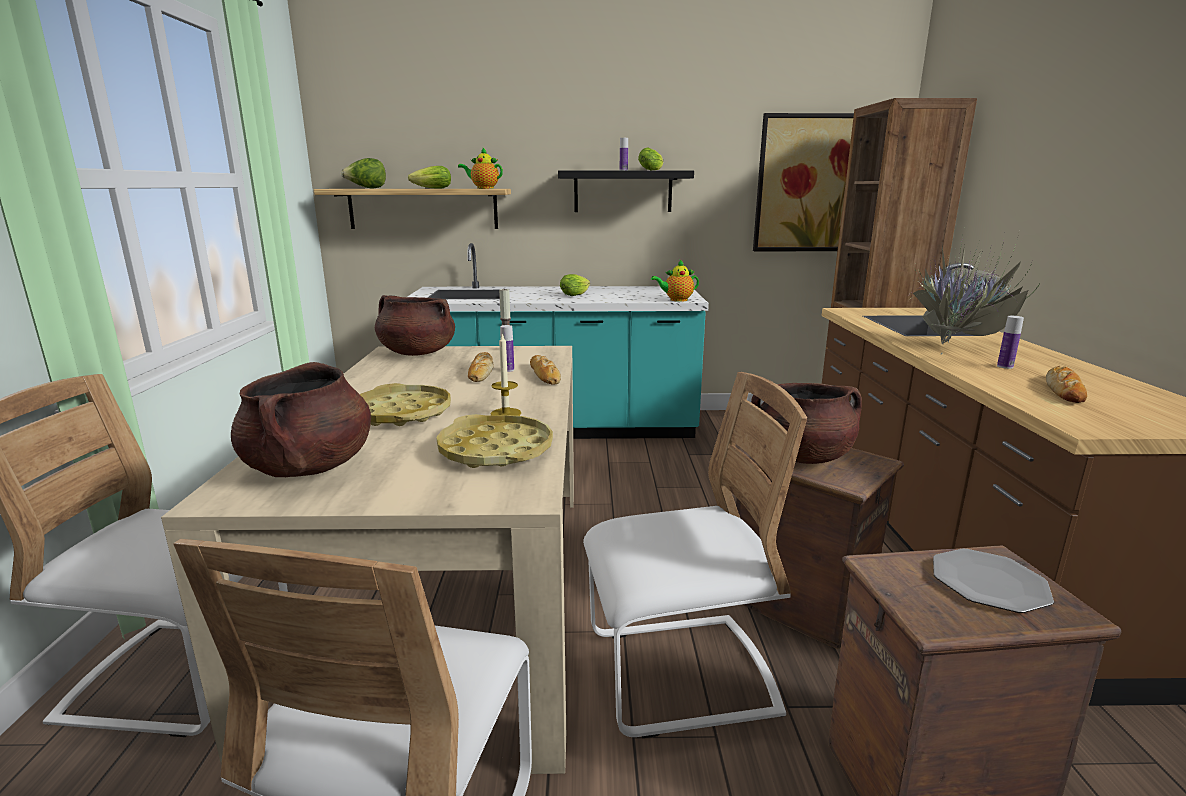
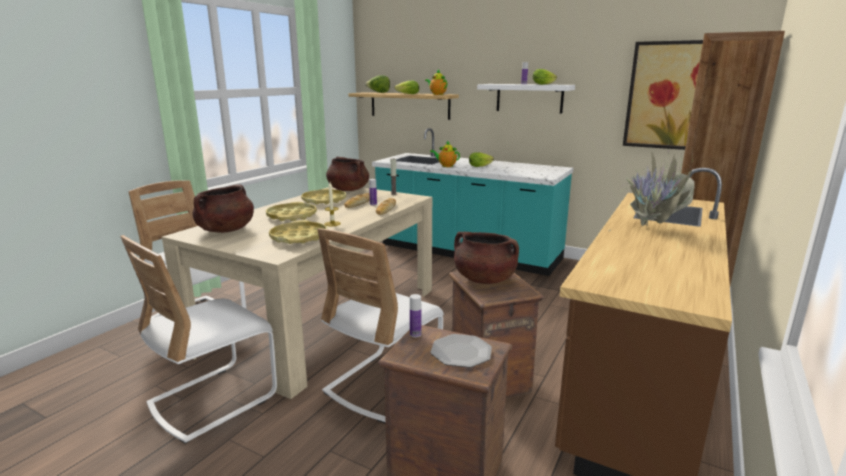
camera: 30 degrees right, 0 degrees up
(409, 377) = (324, 201): none -> yellow tray
(623, 191) = (529, 98): black shelf -> white shelf
(676, 300) = (537, 176): teapot -> teapot (446, 166)
(680, 674) = (383, 384): white chair -> white chair turned 105 degrees clockwise
(1005, 366) = (645, 246): bottle -> bottle (415, 334)
(1064, 390) = (642, 265): bread -> none

